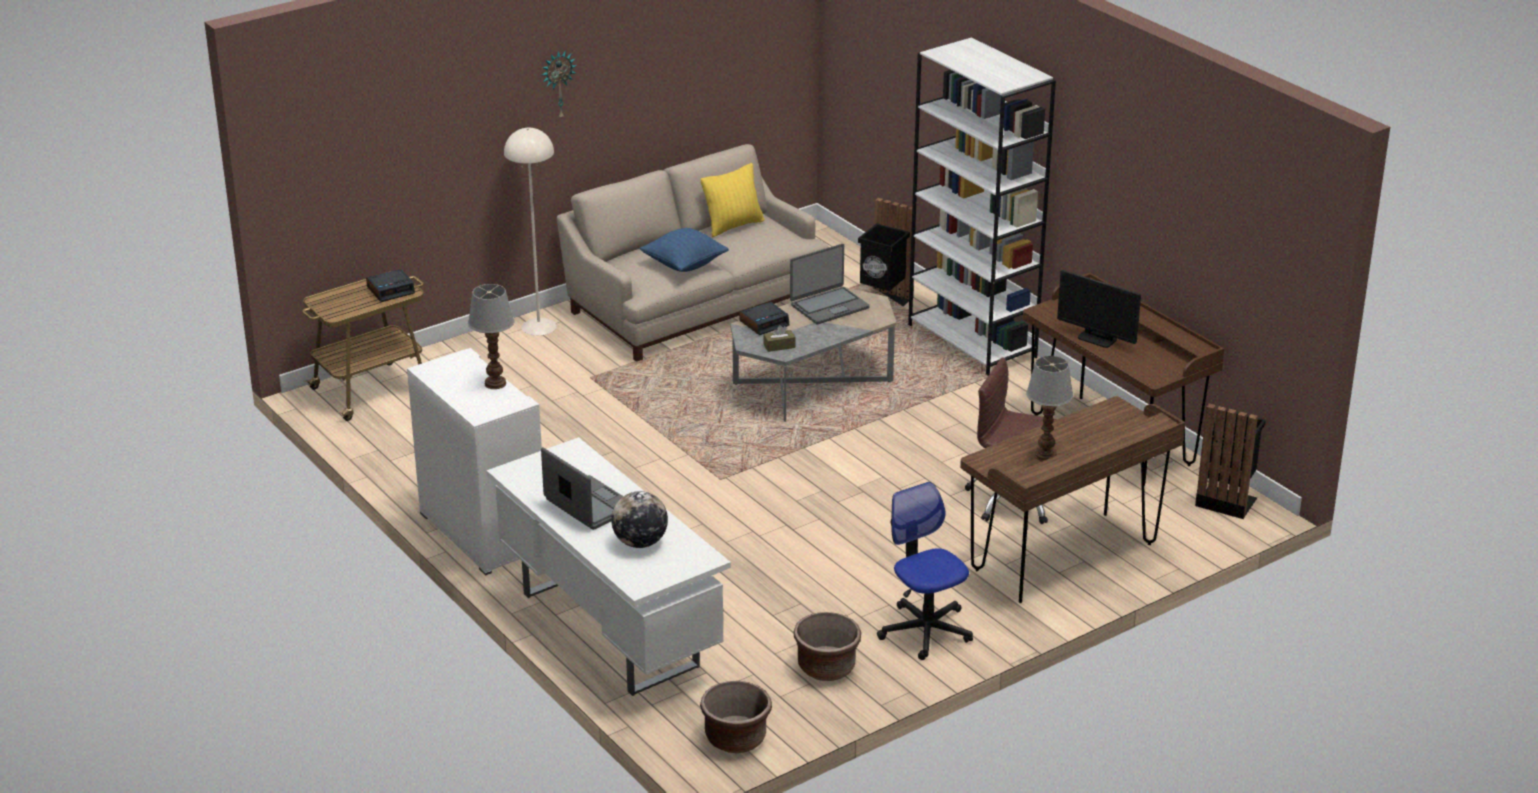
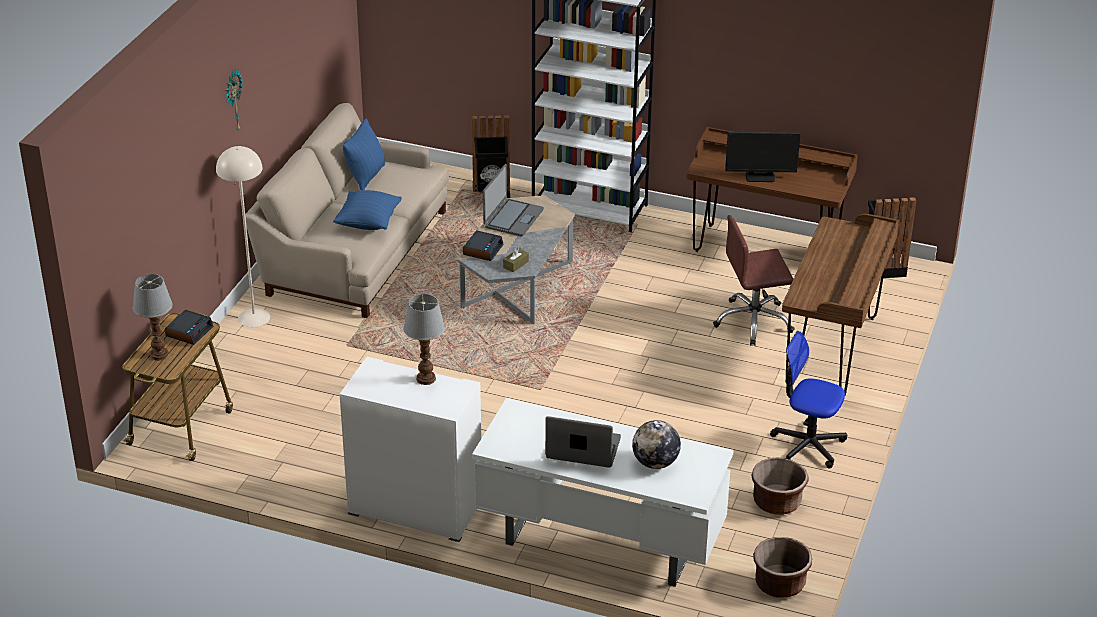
camera: 35 degrees left, 5 degrees up
(733, 226) = (366, 176): yellow pillow -> blue pillow
(1044, 455) = (832, 280): table lamp -> table lamp (158, 355)

